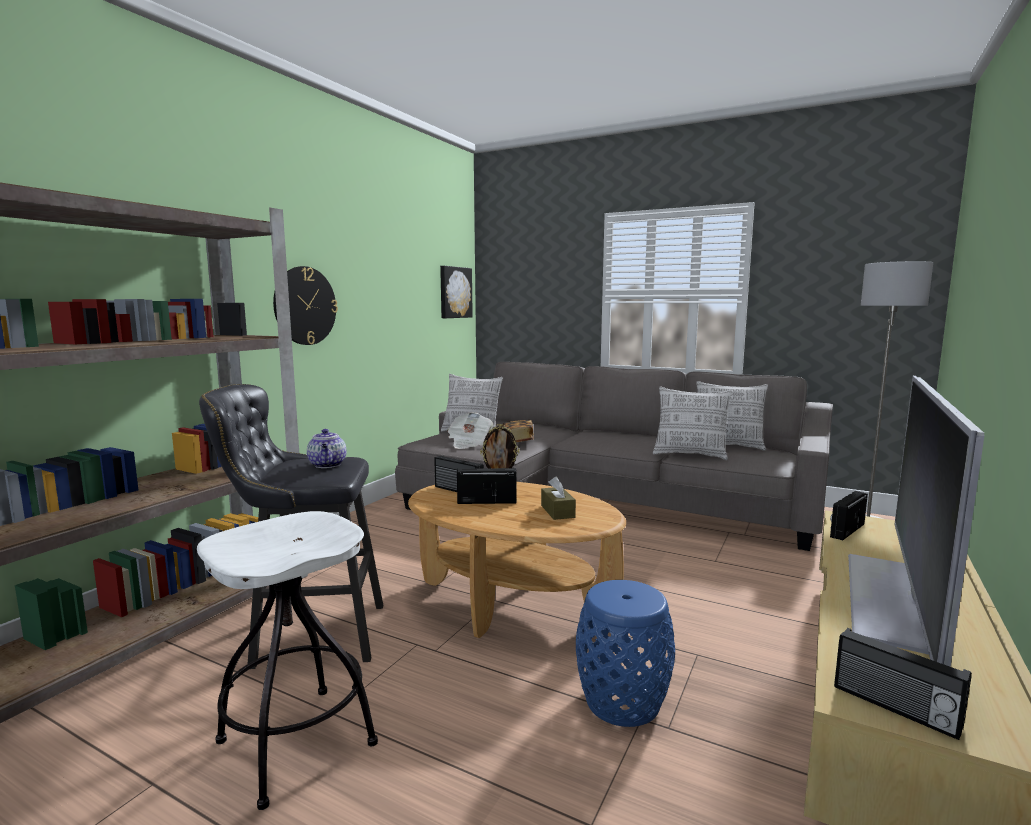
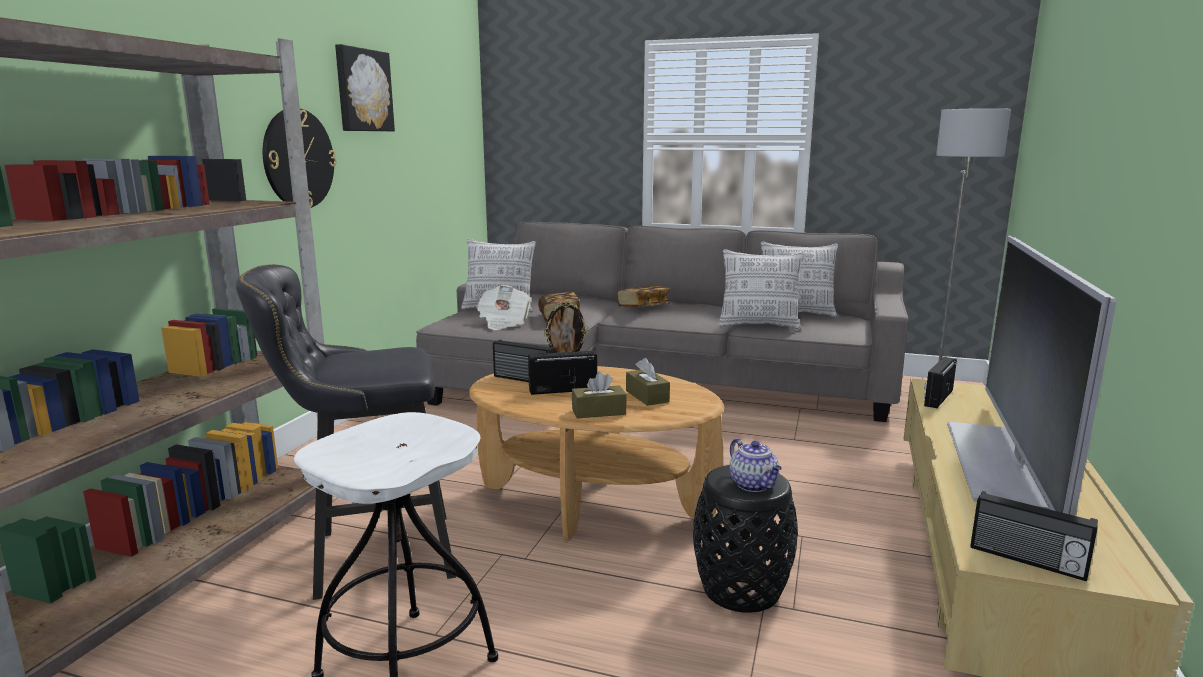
camera: 10 degrees left, 5 degrees up
(328, 465) = (388, 358): teapot -> teapot (754, 485)
(454, 292) = (461, 136): picture -> picture (363, 90)
(508, 522) = (598, 412): none -> brown tissue box
(592, 436) = (643, 308): none -> book
(622, 702) = (741, 590): blue stool -> black stool

